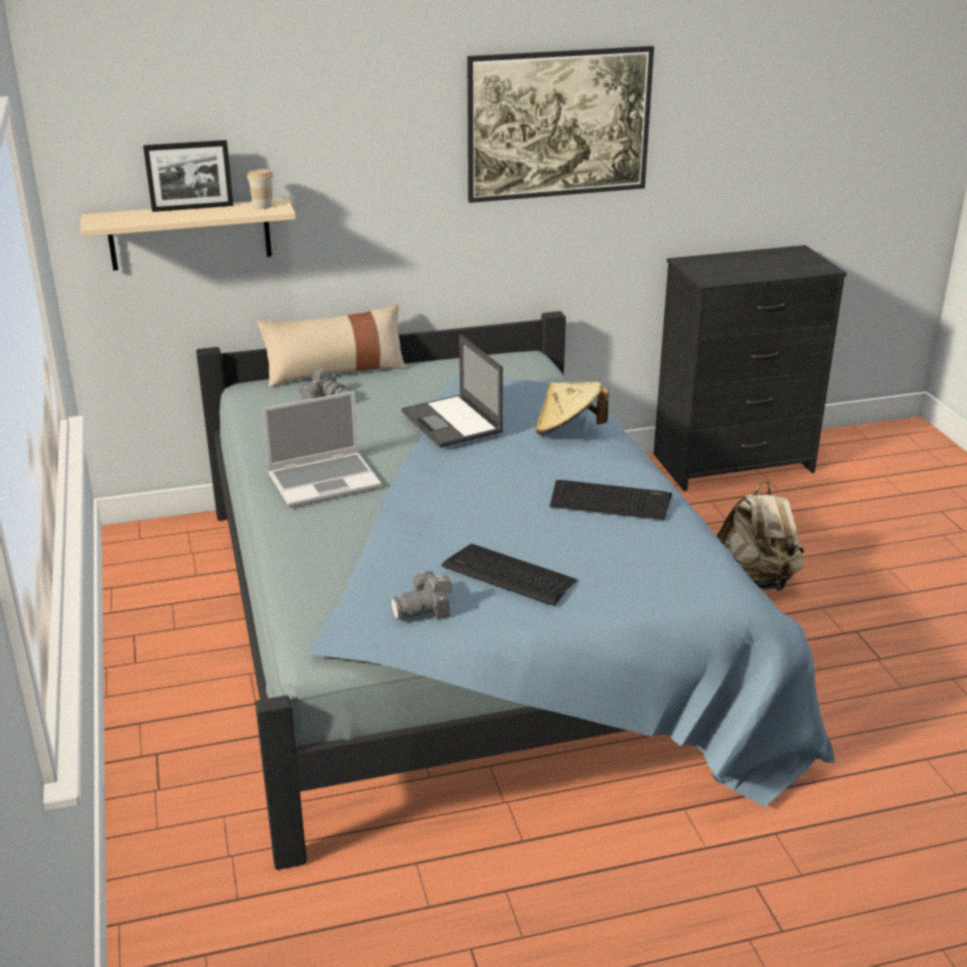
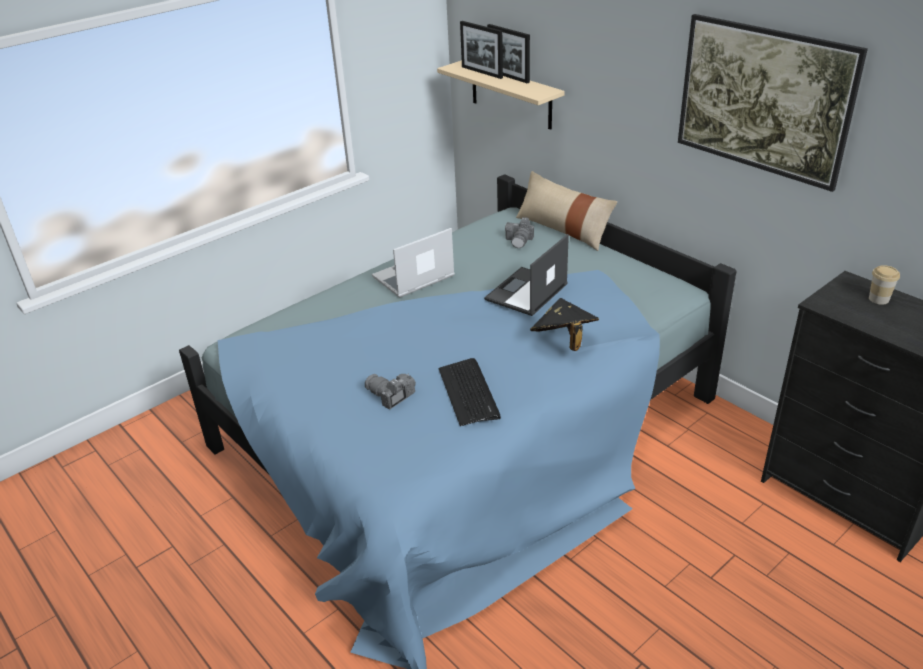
camera: 65 degrees right, 5 degrees up
(150, 215) = (482, 72): none -> picture frame
(262, 205) = (538, 89): cup -> cup (878, 299)
(325, 481) = (413, 278): laptop -> laptop turned 105 degrees clockwise
(424, 609) = (280, 362): camera -> camera (390, 396)
(509, 575) = (338, 380): keyboard -> none
(568, 430) = (563, 342): beige hat -> black hat
(754, 580) = (661, 568): beige backpack -> none

